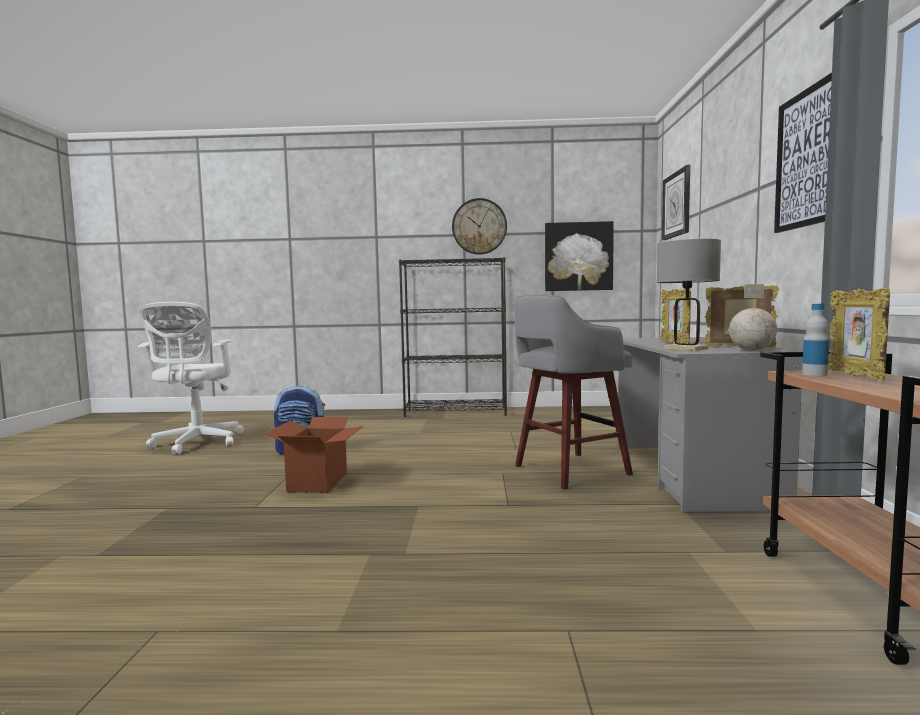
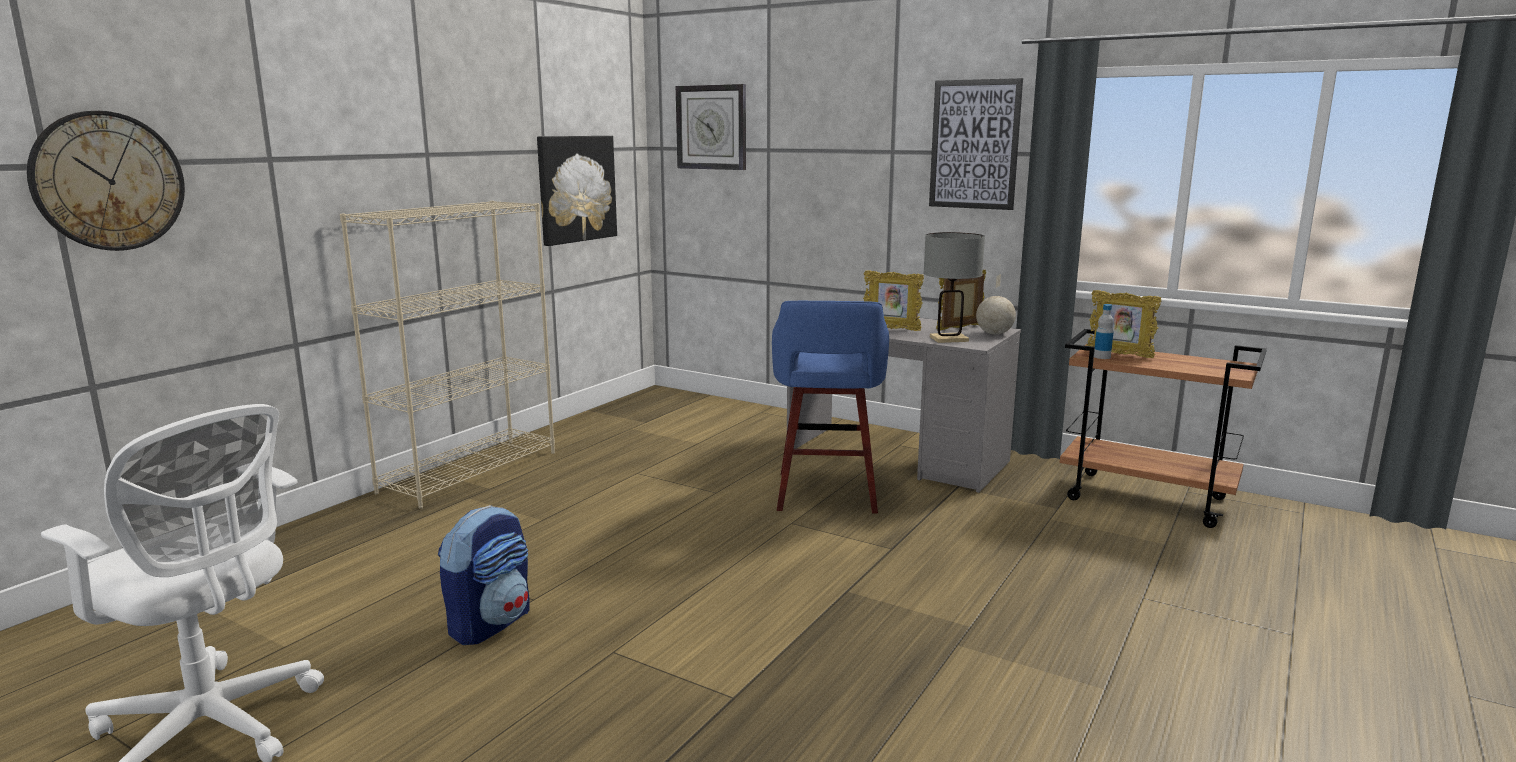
camera: 60 degrees left, 10 degrees up
(319, 482) = (683, 635): cardboard box -> none
(456, 412) = (470, 471): black bookcase -> beige bookcase
(479, 226) = (451, 140): wall clock -> wall clock (108, 181)
(568, 470) = (826, 494): grey stool -> blue stool

